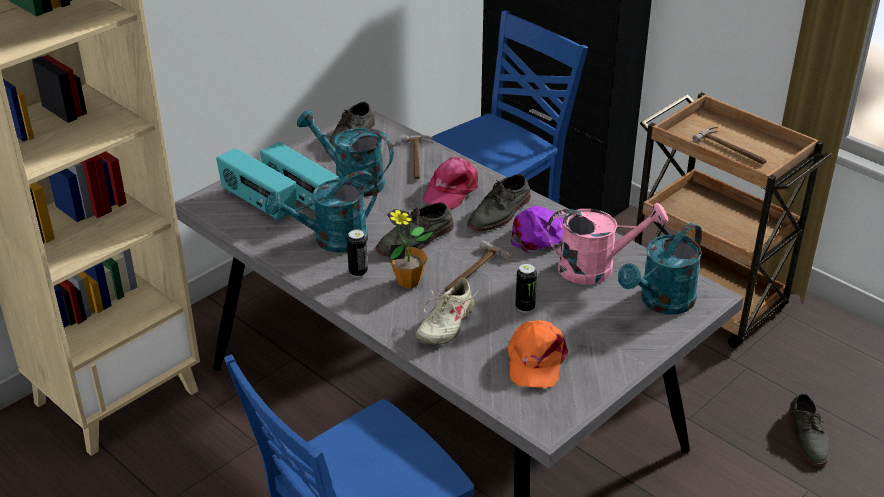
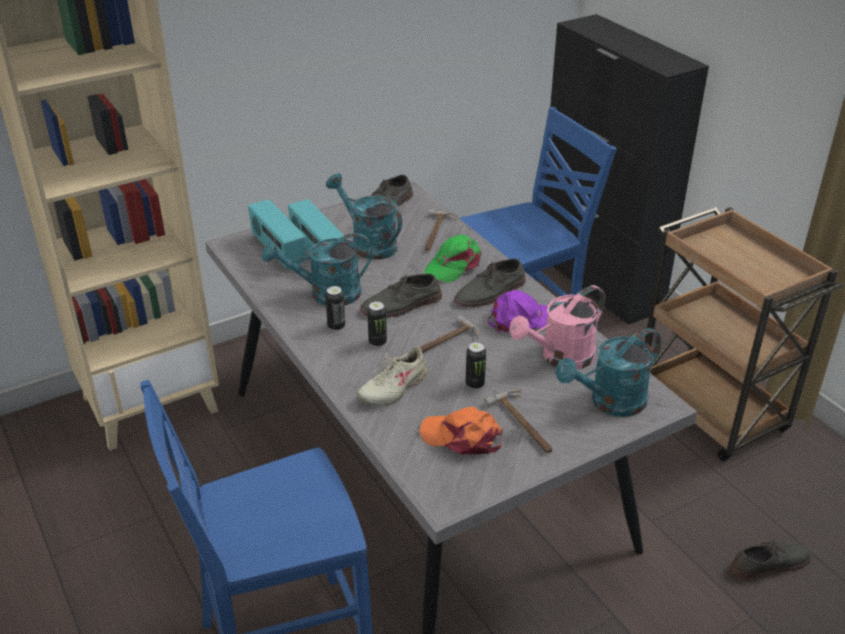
camera: 15 degrees right, 0 degrees up
(408, 281) = (377, 342): potted plant -> can
(451, 190) = (454, 265): pink cap -> green cap
(535, 360) = (462, 437): orange cap -> orange cap turned 90 degrees clockwise
(596, 267) = (560, 358): pink watering can -> pink watering can turned 135 degrees clockwise
(732, 149) = (742, 265): hammer -> hammer (524, 424)
(808, 436) = (769, 563): grey shoe -> grey shoe turned 120 degrees counterclockwise

